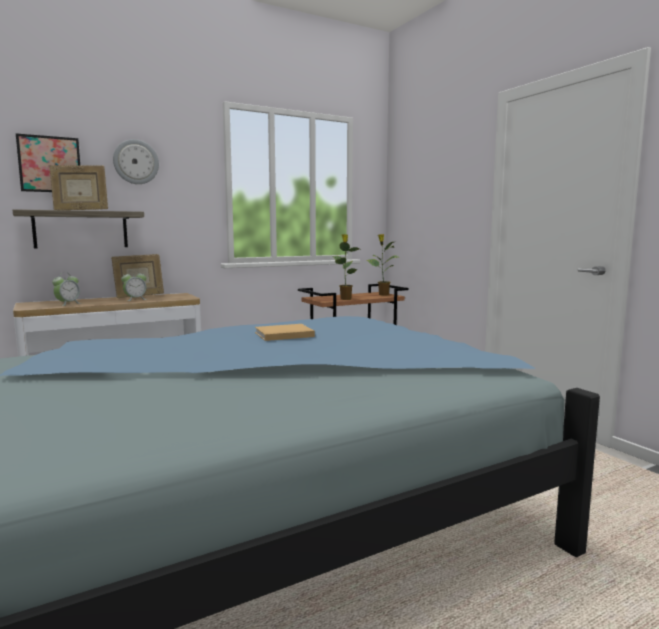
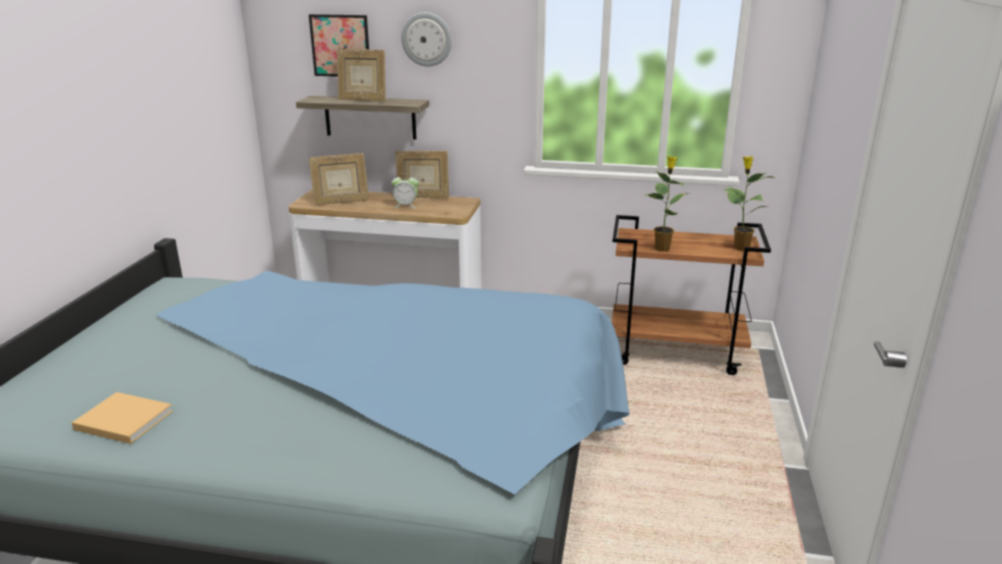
camera: 40 degrees right, 15 degrees up
(68, 304) = (341, 202): alarm clock -> picture frame
(282, 334) = (414, 323): beige book -> beige book (122, 419)

